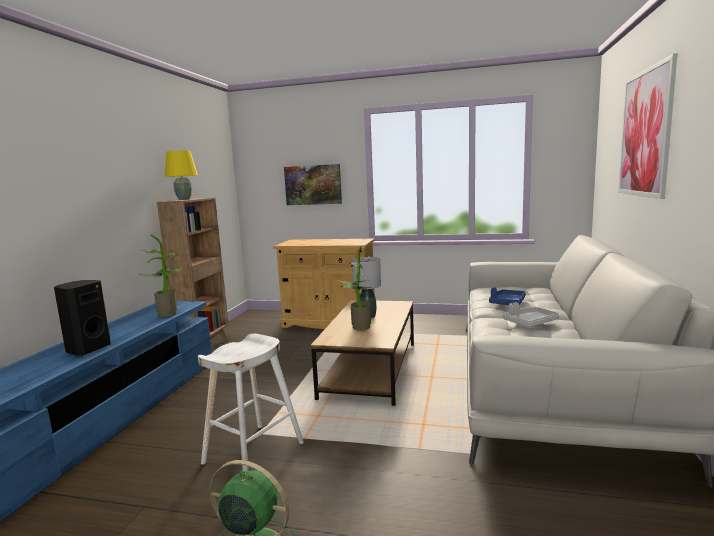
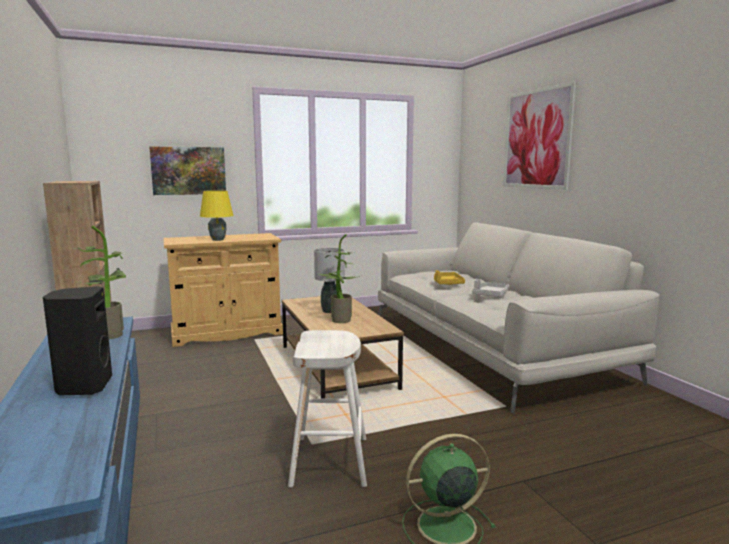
camera: 35 degrees left, 0 degrees up
(184, 199) = (70, 181): yellow table lamp -> yellow table lamp (218, 240)
(507, 303) = (447, 283): blue tray -> yellow tray

